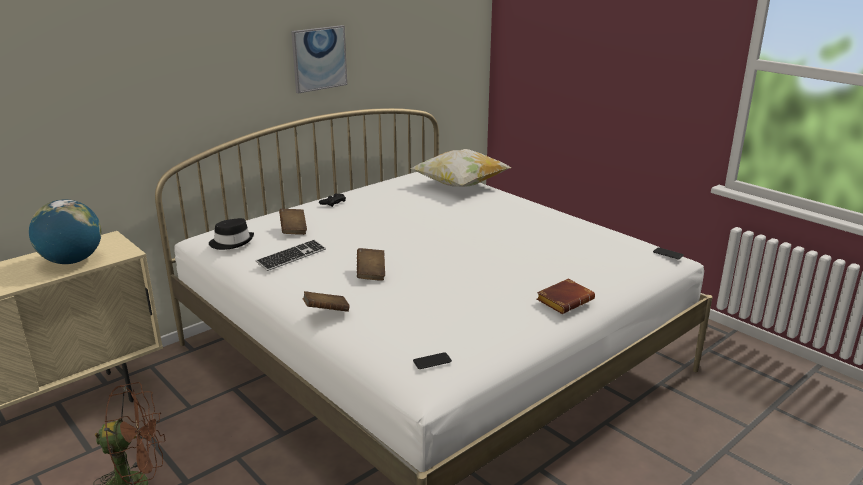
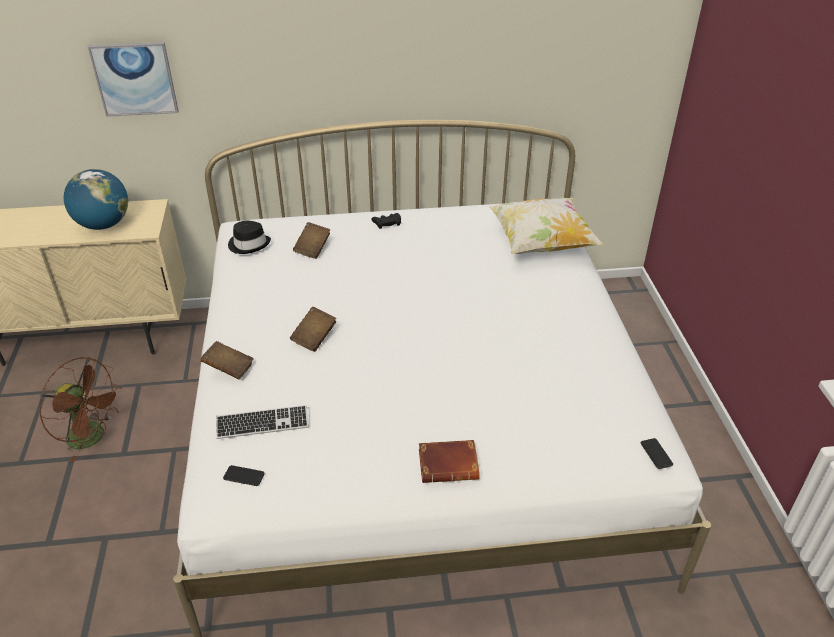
camera: 35 degrees right, 15 degrees up
(291, 257) = (274, 284): keyboard -> keyboard (262, 424)
(319, 58) = (411, 55): picture -> picture (135, 79)

